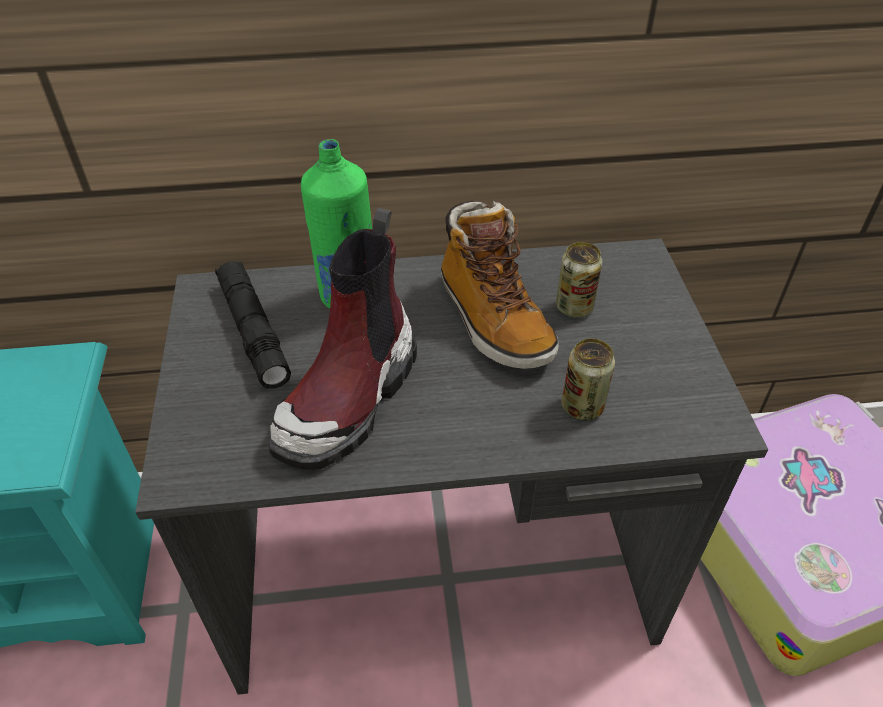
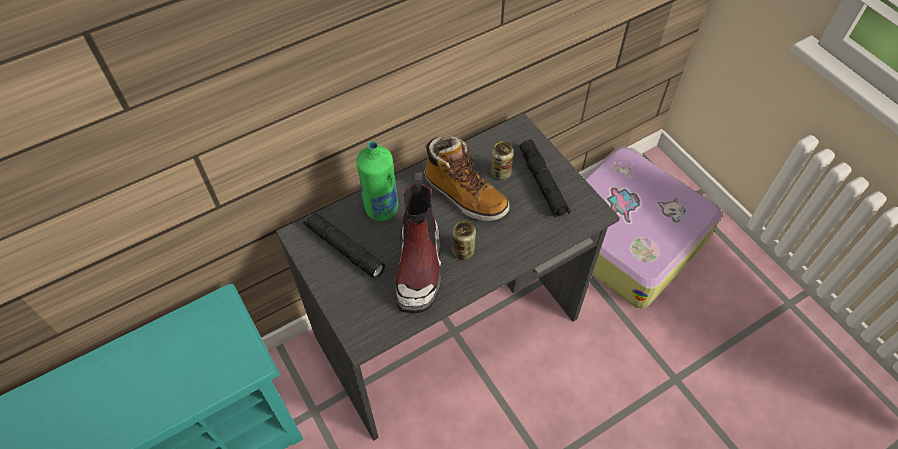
camera: 25 degrees left, 10 degrees up
(582, 407) = (531, 228): can -> can (463, 251)
(641, 346) = (542, 183): none -> black flashlight

